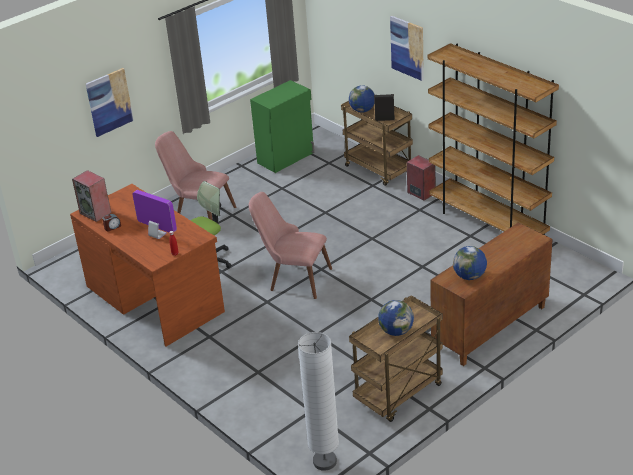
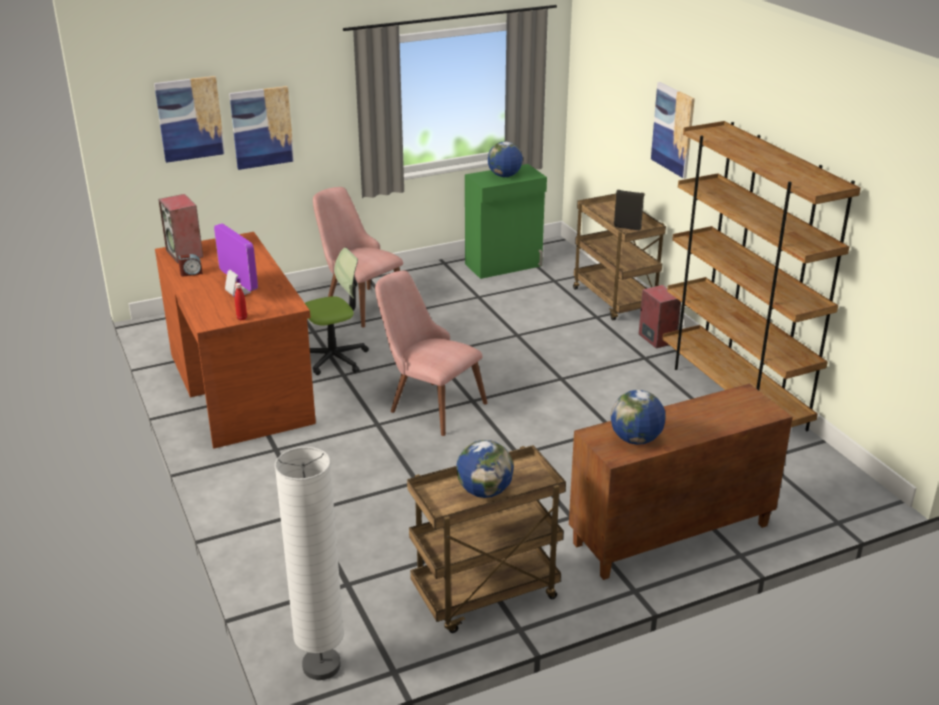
camera: 15 degrees right, 5 degrees down
(61, 109) = (190, 119): none -> picture
(362, 110) = (603, 213): globe -> globe (504, 176)

